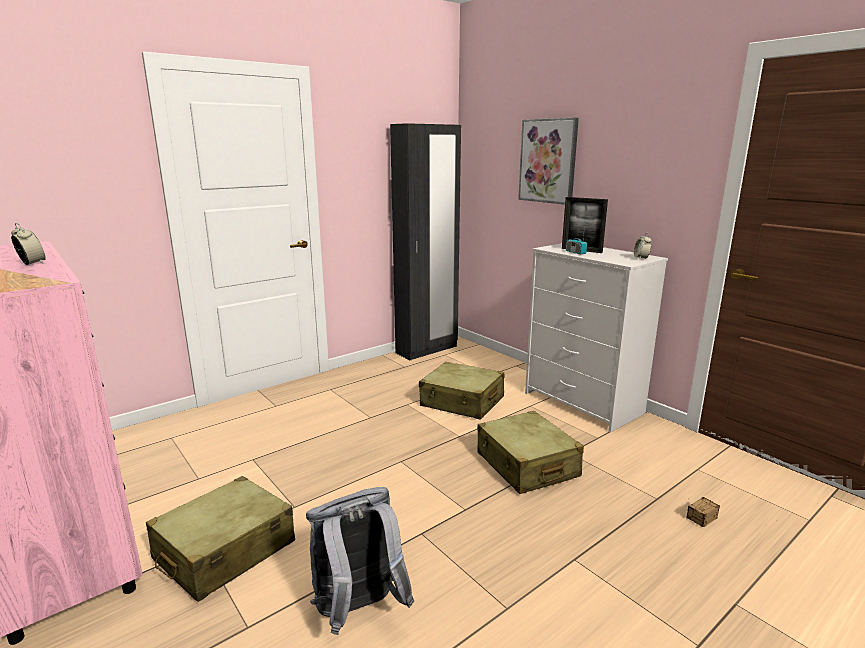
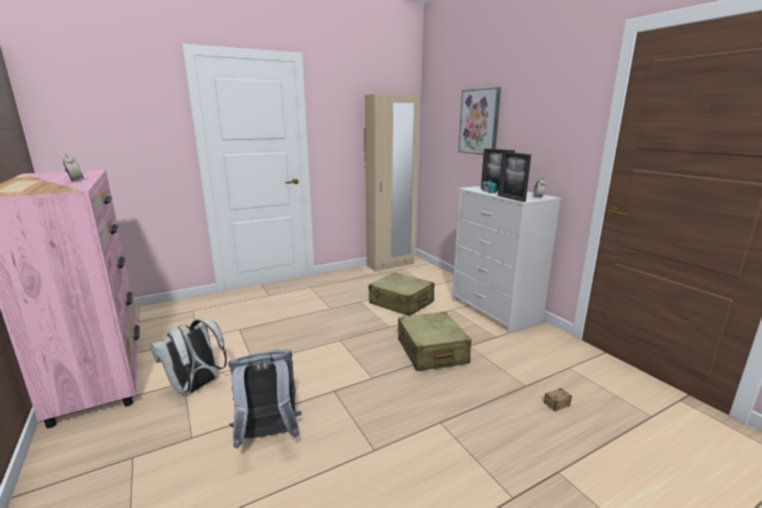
camera: 10 degrees right, 0 degrees up
(224, 551) = (196, 387): beige suitcase -> white backpack
(427, 350) = (390, 265): black wardrobe -> beige wardrobe
(611, 261) = (511, 198): none -> picture frame

